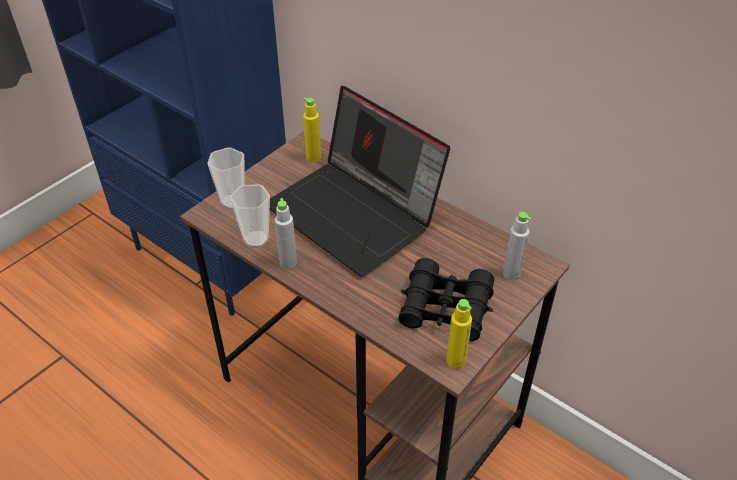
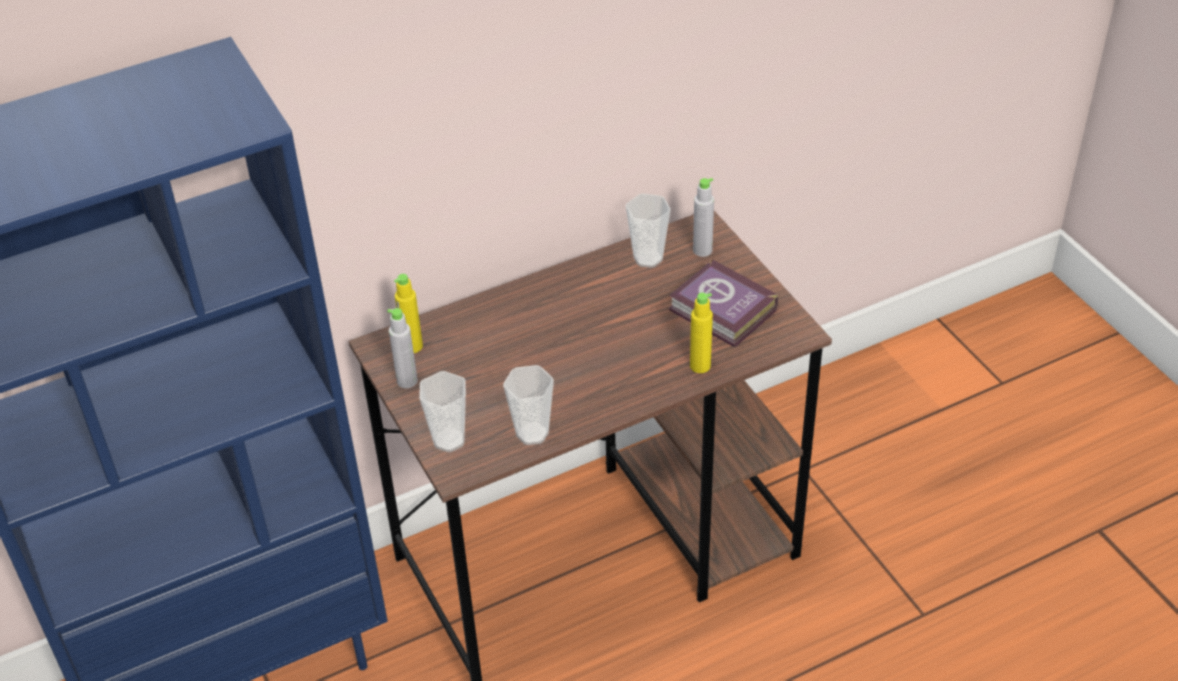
camera: 65 degrees left, 0 degrees up
(288, 262) = (587, 414): grey bottle -> grey bottle (407, 381)
(356, 214) = (541, 337): laptop -> none
(445, 308) = (723, 312): black binoculars -> book
(456, 361) = (793, 327): yellow bottle -> yellow bottle (700, 366)
(478, 244) = (648, 258): none -> cup

